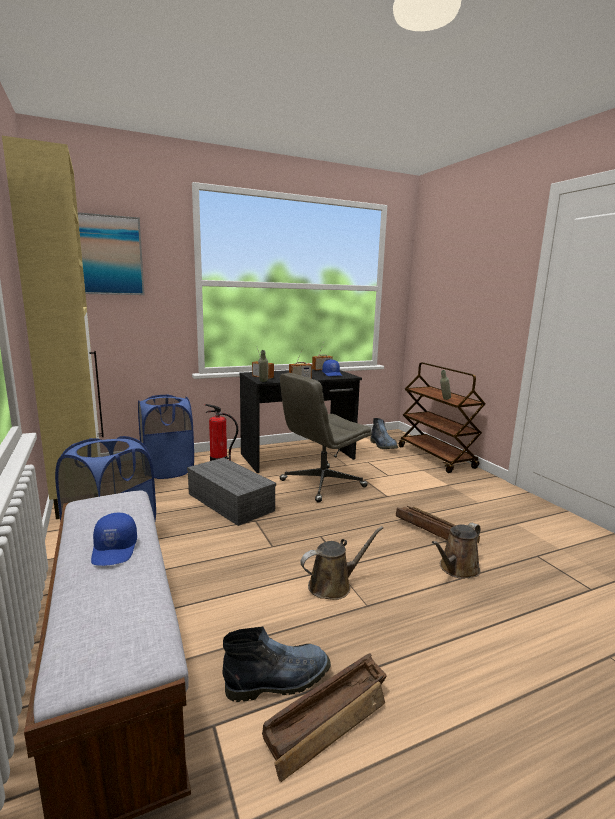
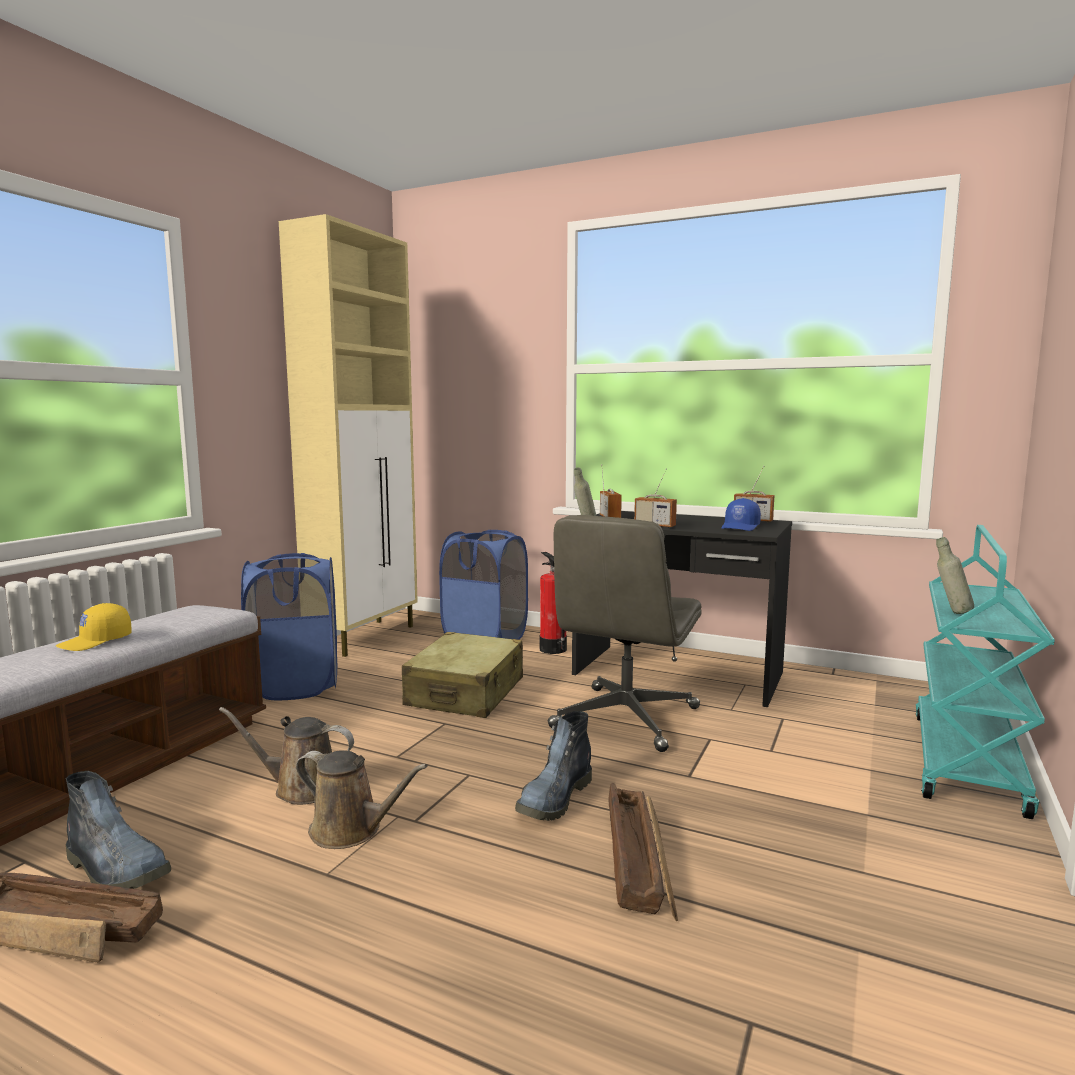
camera: 50 degrees right, 5 degrees down
(109, 255) = (465, 341): picture -> none
(115, 550) = (96, 642): blue cap -> yellow cap
(228, 502) = (466, 693): grey storage box -> beige suitcase
(322, 484) = (625, 719): grey office chair -> grey office chair turned 75 degrees counterclockwise
(383, 446) = (882, 707): boot -> boot (555, 799)
(436, 457) = (968, 764): brown cart -> turquoise cart
(457, 569) = (536, 925): brown watering can -> brown watering can (301, 788)

